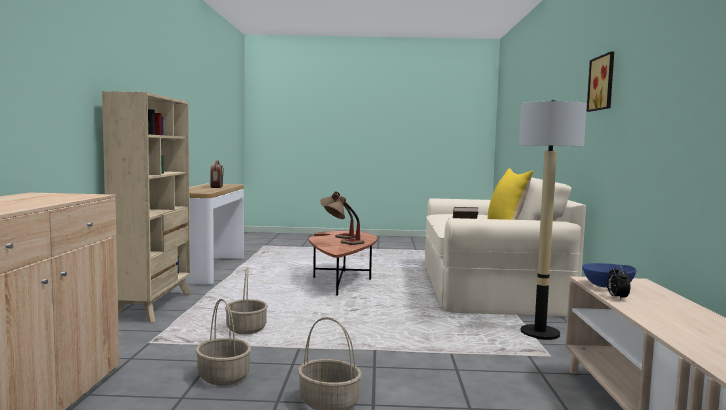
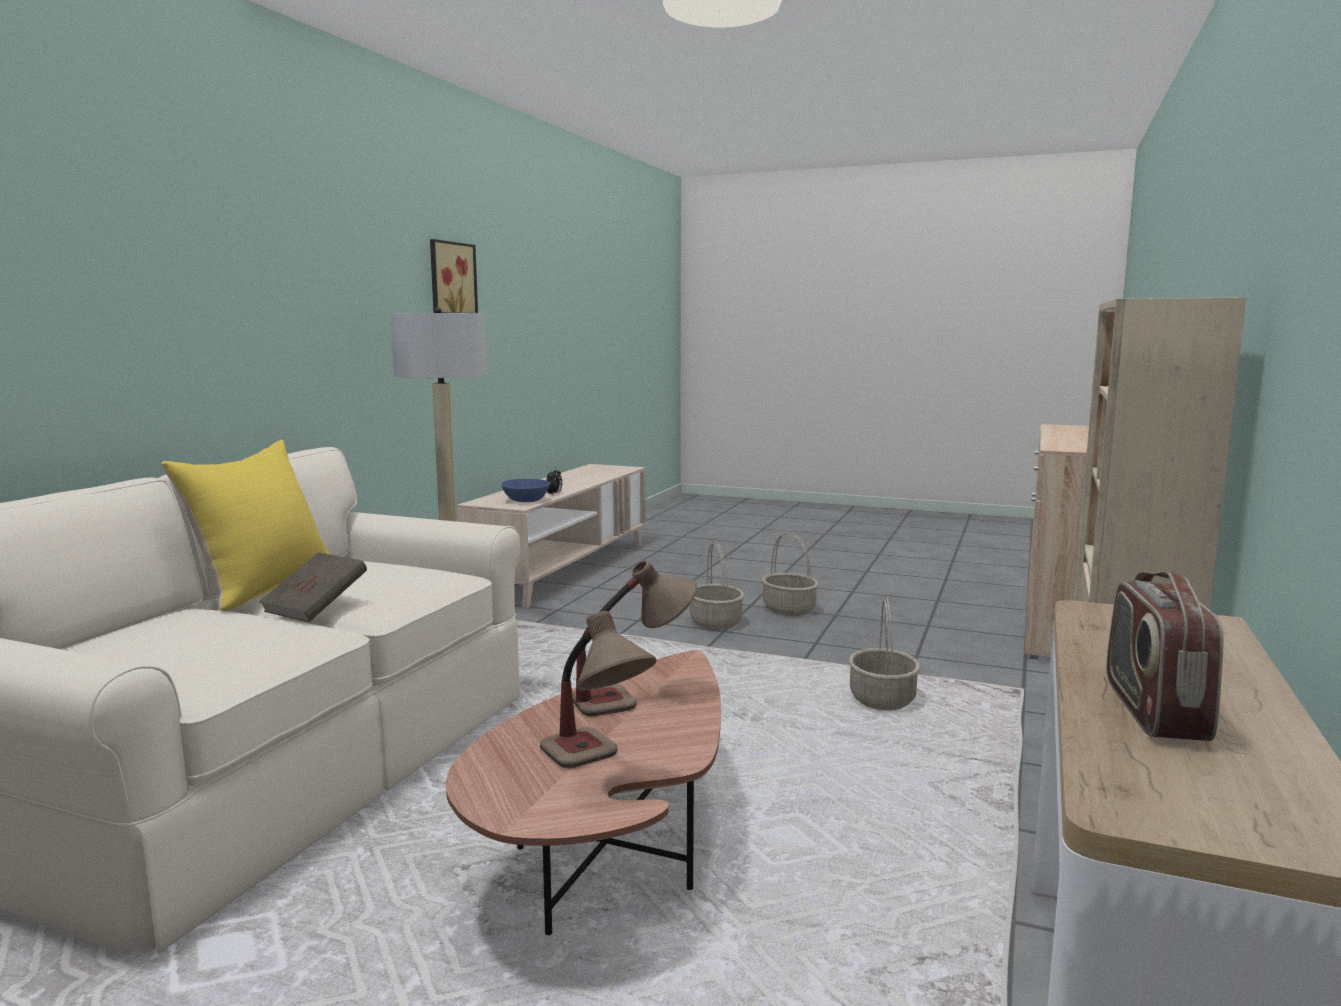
camera: 160 degrees left, 5 degrees up
(223, 376) = (894, 638): basket -> basket (716, 623)
(603, 83) = (308, 271): picture -> picture (450, 278)

